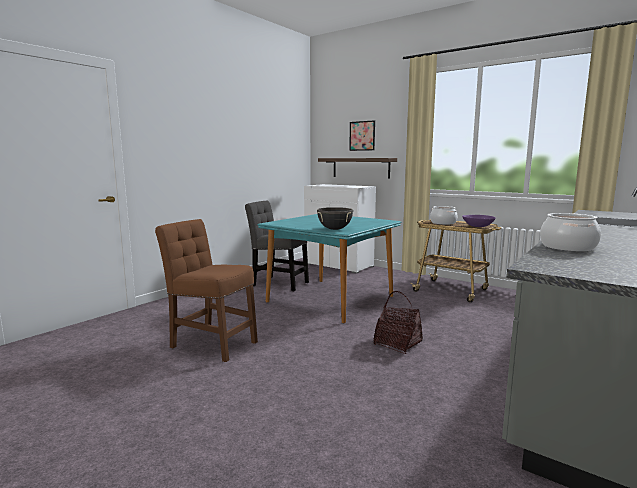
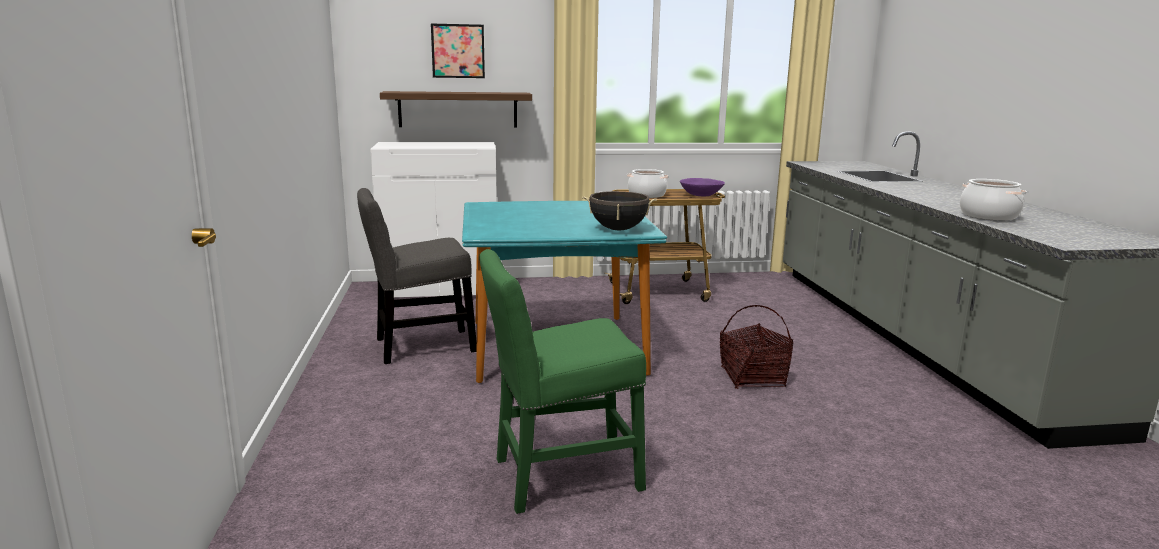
camera: 45 degrees left, 5 degrees up
(211, 343) = (559, 476): brown chair -> green chair

